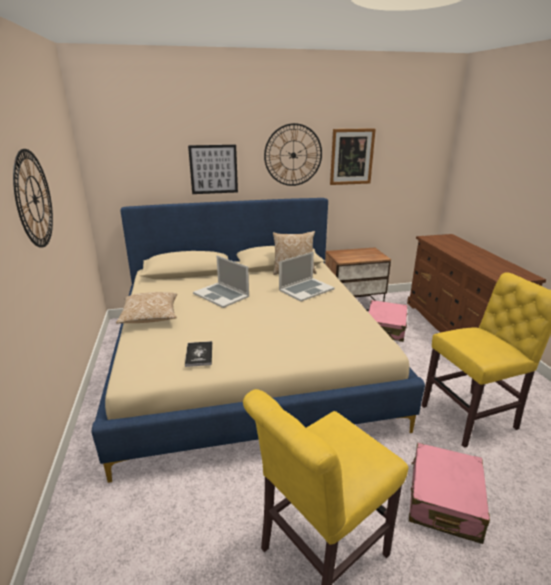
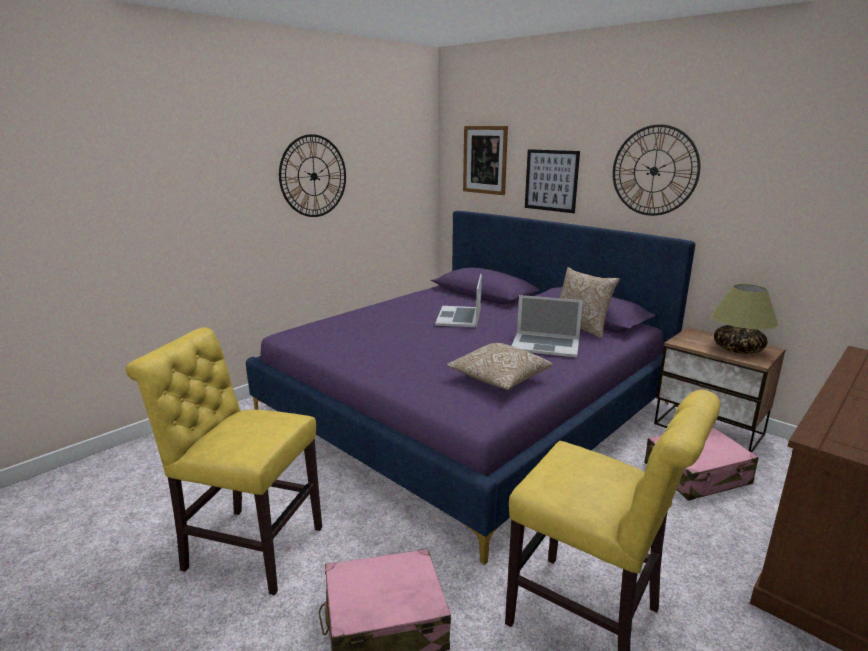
camera: 55 degrees right, 5 degrees down
(150, 317) = (378, 310): pillow -> pillow (498, 379)
(199, 354) = (339, 341): book -> none
(247, 362) = (467, 410): beige bed -> purple bed
(352, 157) = (754, 181): picture -> picture (485, 160)
(364, 254) = (737, 349): none -> table lamp

